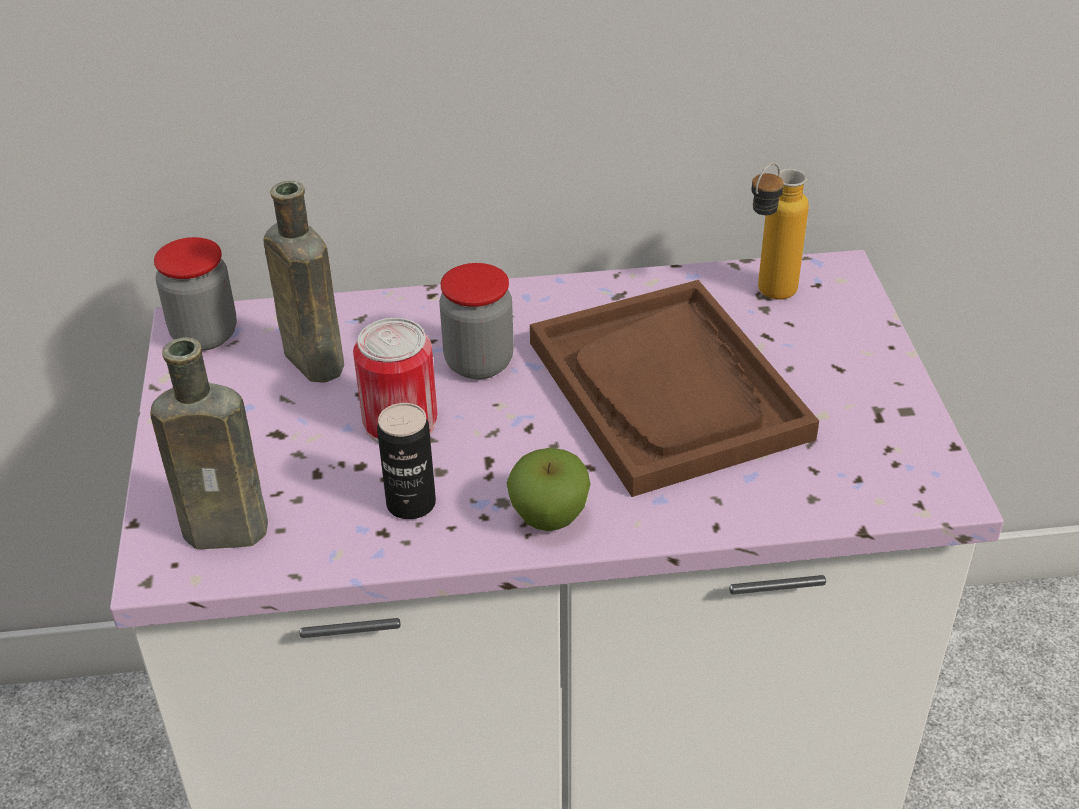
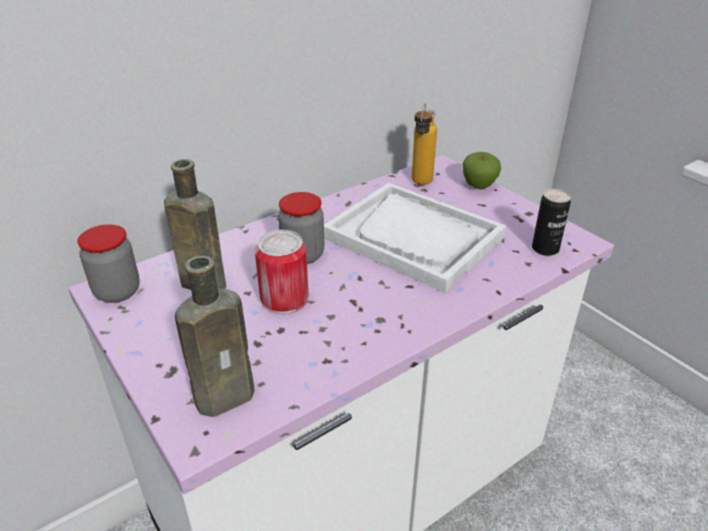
camera: 30 degrees left, 5 degrees down
(411, 504) = (329, 339): can -> can (545, 249)
(549, 518) = (413, 318): apple -> apple (478, 186)
(668, 390) = (414, 238): brown tray -> white tray

